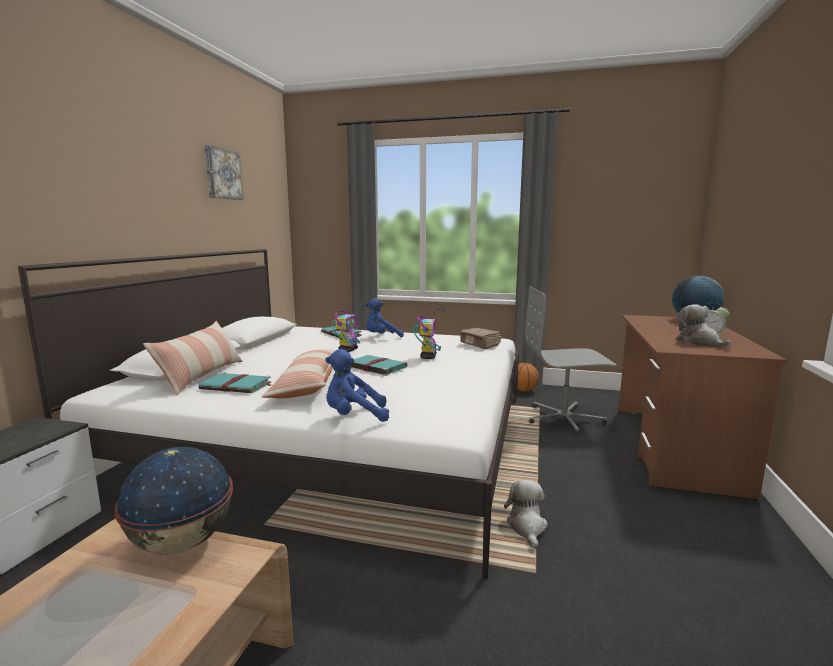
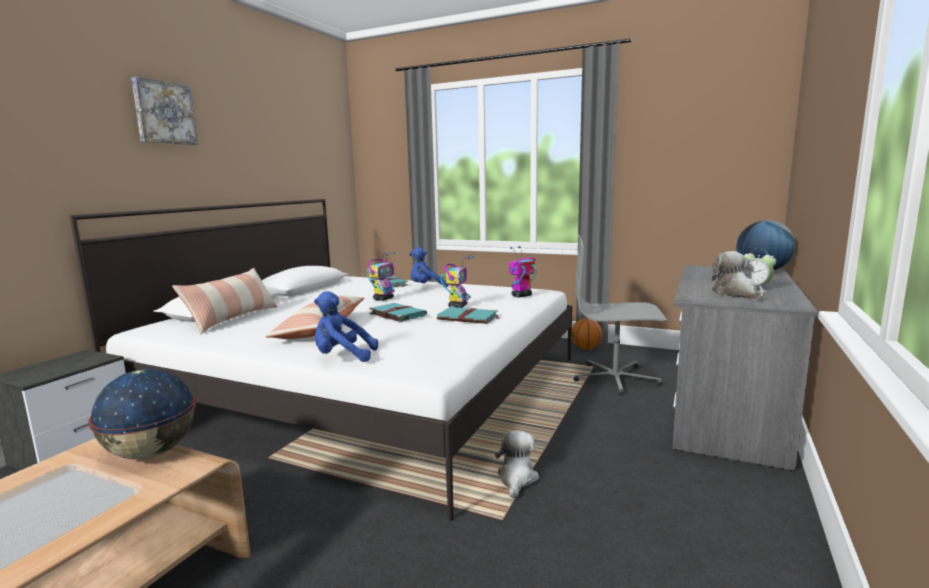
camera: 10 degrees right, 0 degrees up
(222, 174) = (276, 126): picture -> picture (164, 113)
(237, 386) = (257, 328): turquoise book -> turquoise book (469, 318)
(480, 344) = (521, 296): brown book -> toy robot
(674, 447) = (726, 412): brown desk -> grey desk

